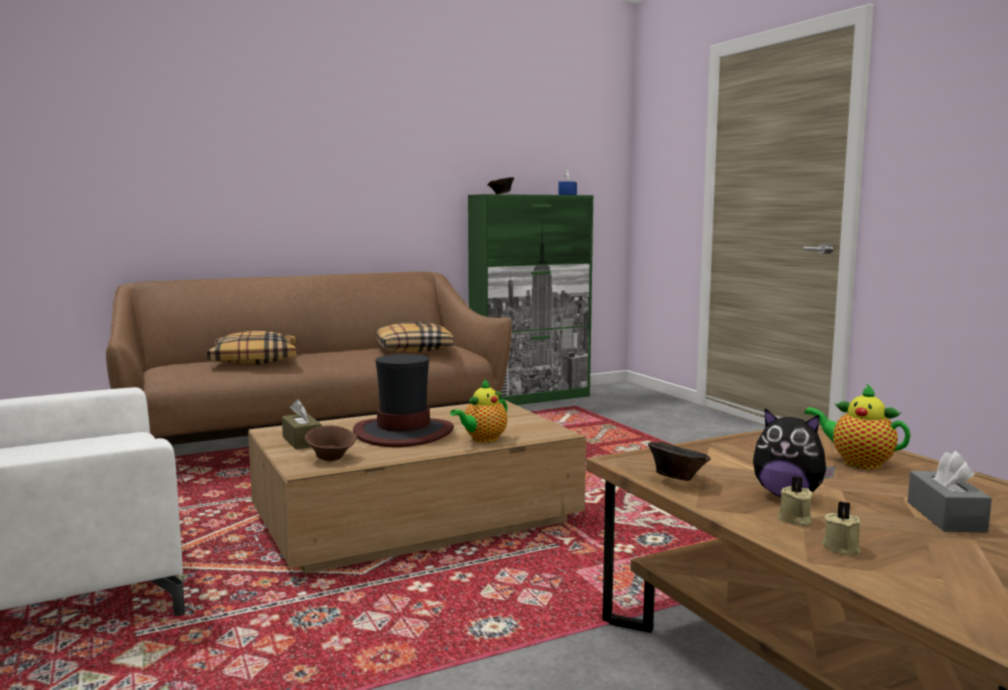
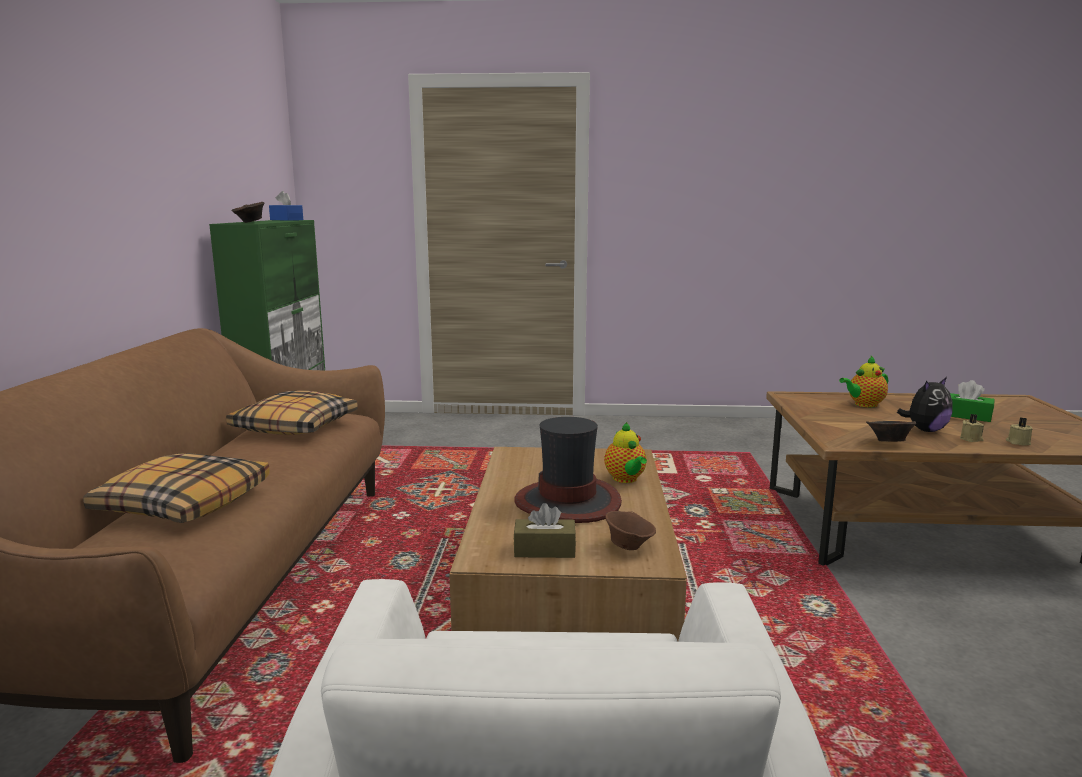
camera: 60 degrees left, 5 degrees up
(945, 516) = (966, 416): grey tissue box -> green tissue box

